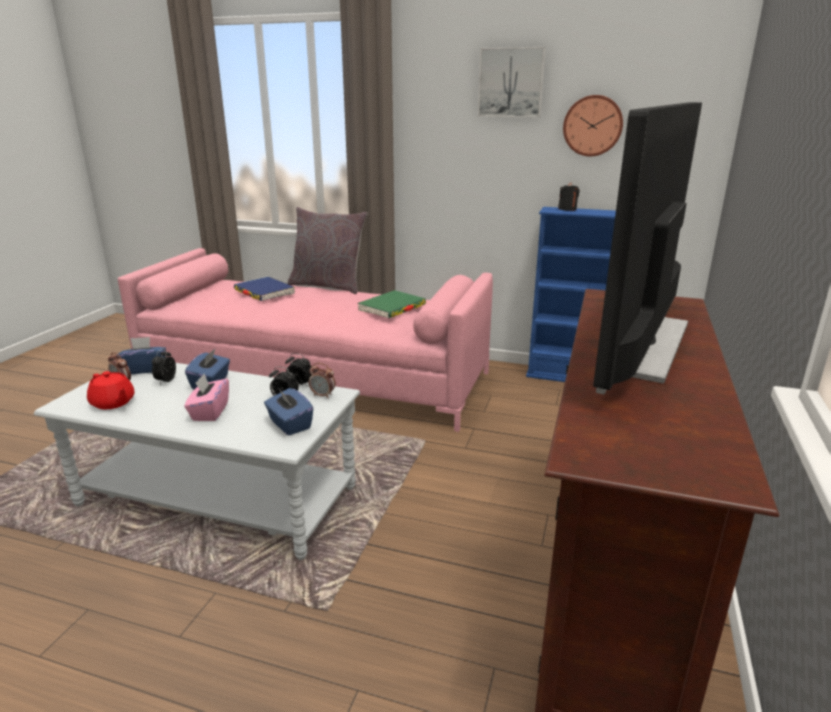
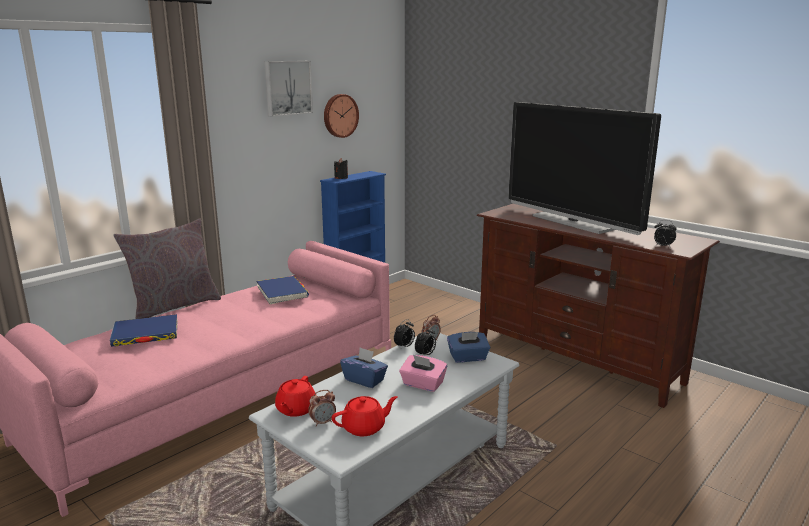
camera: 65 degrees left, 5 degrees down
(145, 369) = (295, 409): blue tissue box -> red teapot
(166, 381) = (338, 400): alarm clock -> alarm clock (662, 246)
(392, 307) = (282, 292): green book -> blue book

